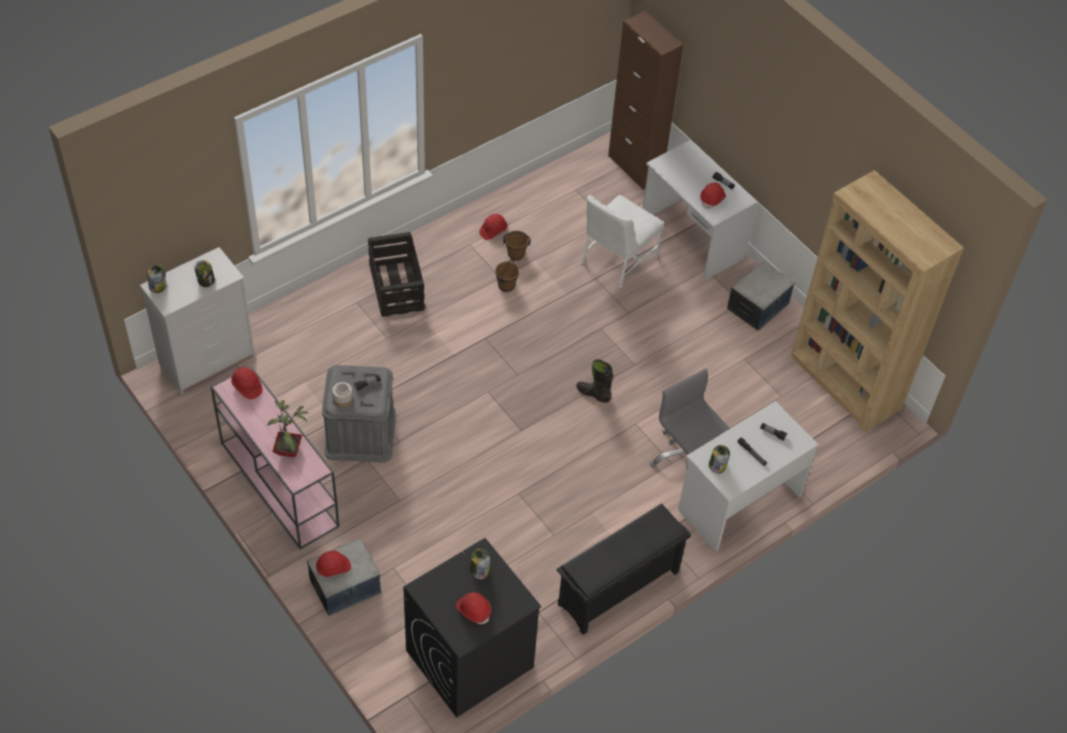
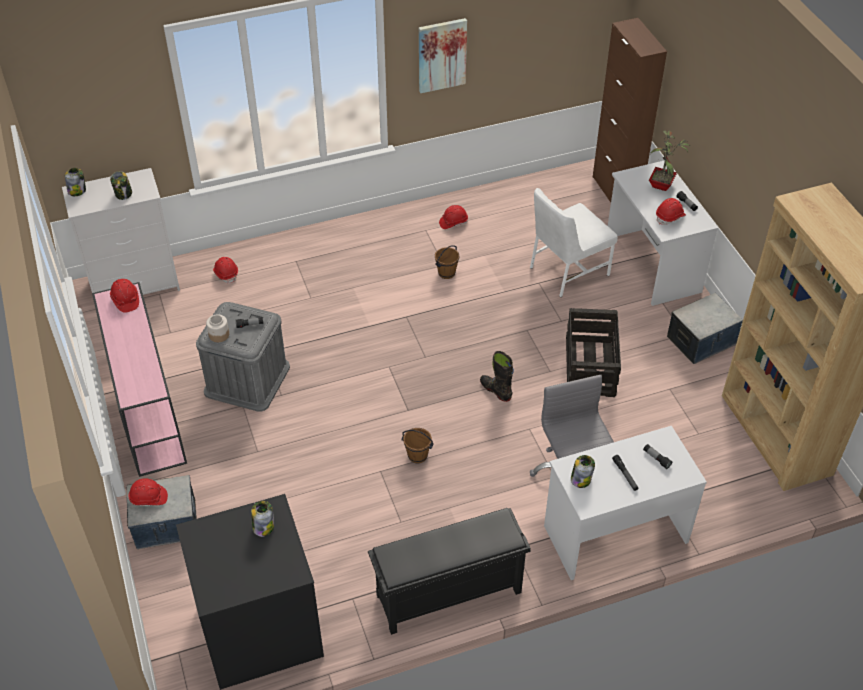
camera: 20 degrees right, 5 degrees down
(289, 450) = (137, 367): potted plant -> potted plant (662, 186)
(396, 286) = (339, 254): crate -> crate (590, 366)
(472, 80) = (441, 55): none -> picture
(473, 610) = (238, 568): red hard hat -> red hard hat (226, 273)
(516, 255) = (467, 247): brown bucket -> brown bucket (417, 456)

